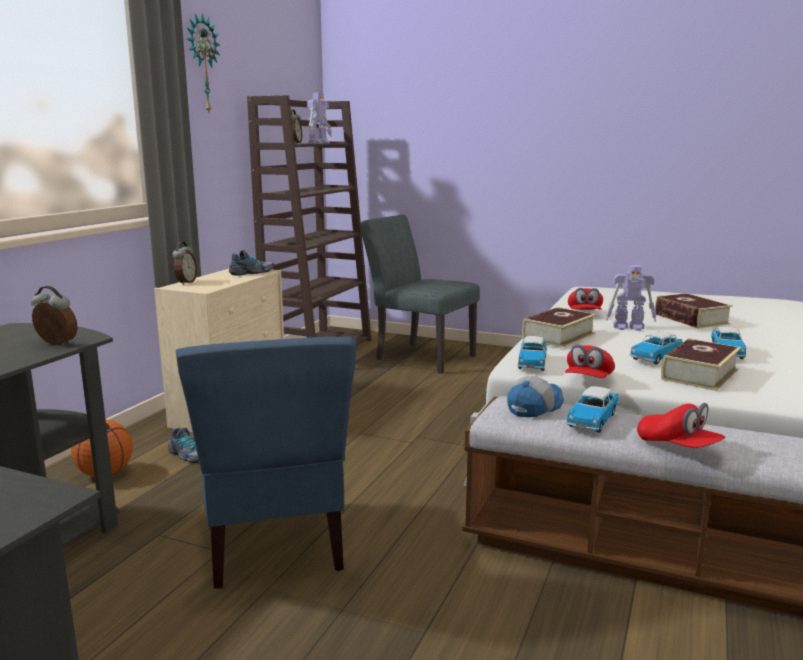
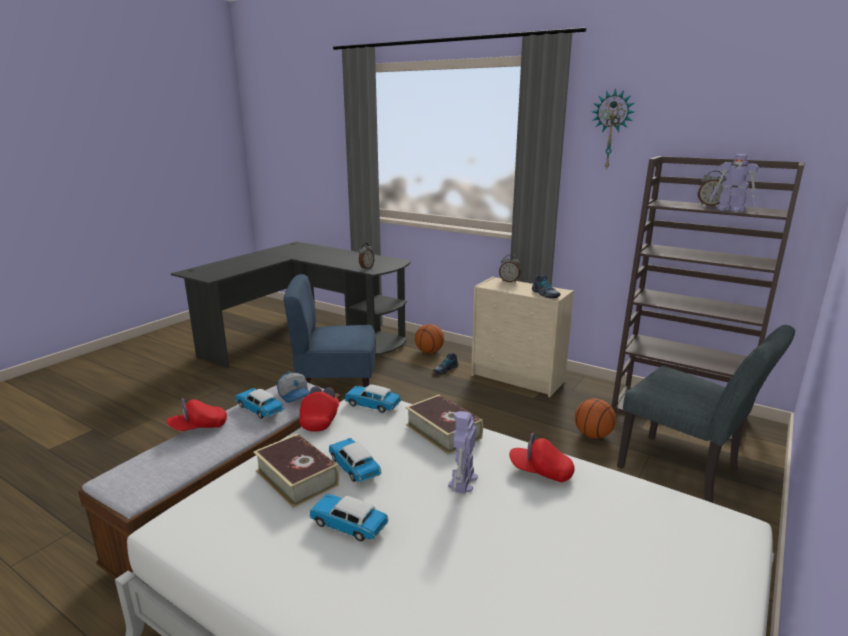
camera: 100 degrees right, 5 degrees up
(369, 380) = (592, 435): none -> basketball
(419, 356) = (686, 472): grey chair -> grey chair turned 90 degrees clockwise
(588, 380) = (320, 419): red cap -> red cap turned 60 degrees clockwise
(691, 319) = (502, 556): book -> none

